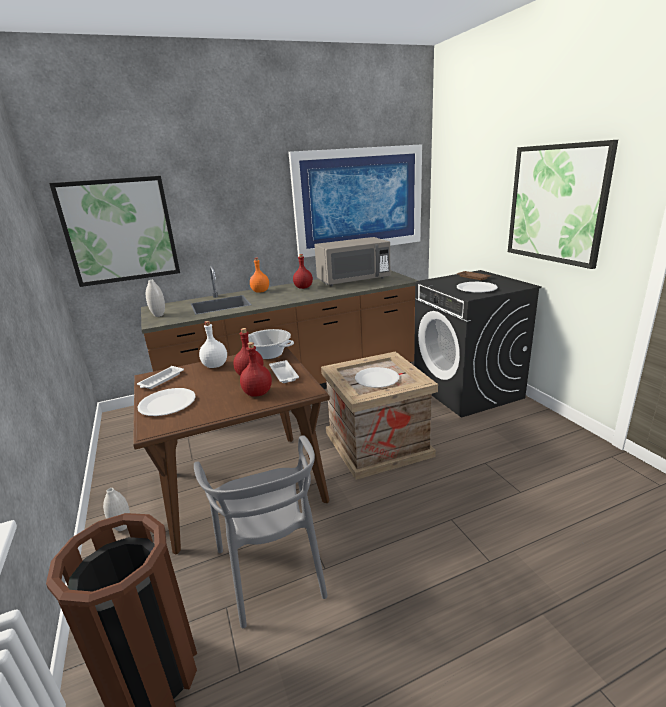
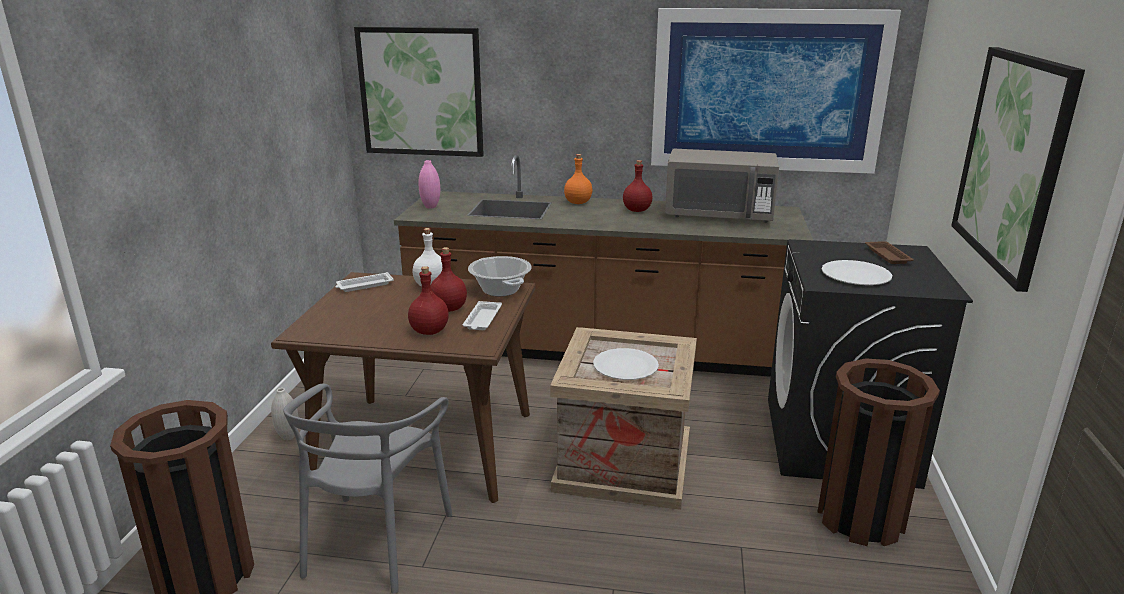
camera: 30 degrees right, 0 degrees up
(159, 315) = (430, 207): white vase -> pink vase
(167, 403) = (340, 312): white plate -> none
(517, 423) = (860, 518): none -> brown trash can

